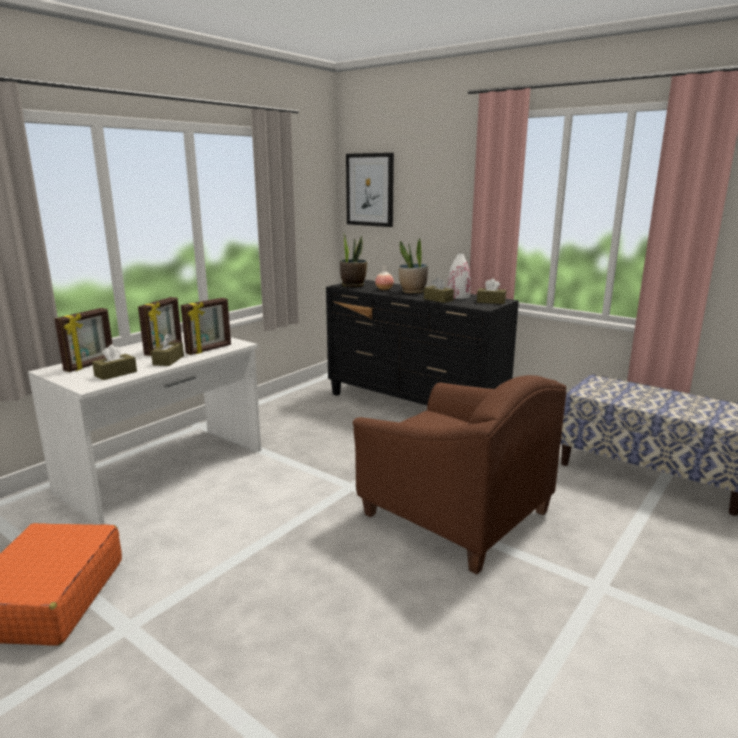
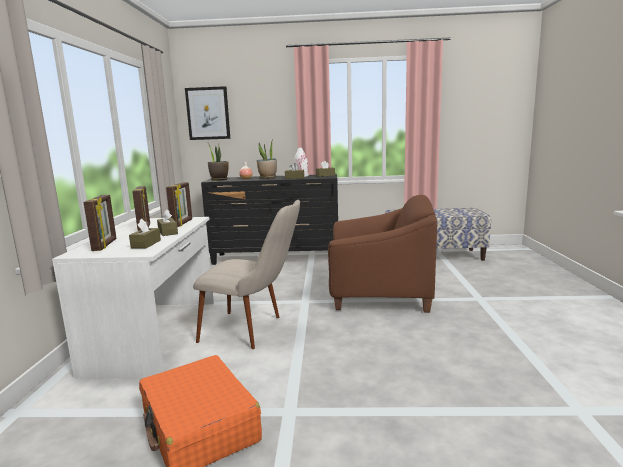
camera: 35 degrees left, 5 degrees down
(244, 505) = (254, 330): none -> beige chair

